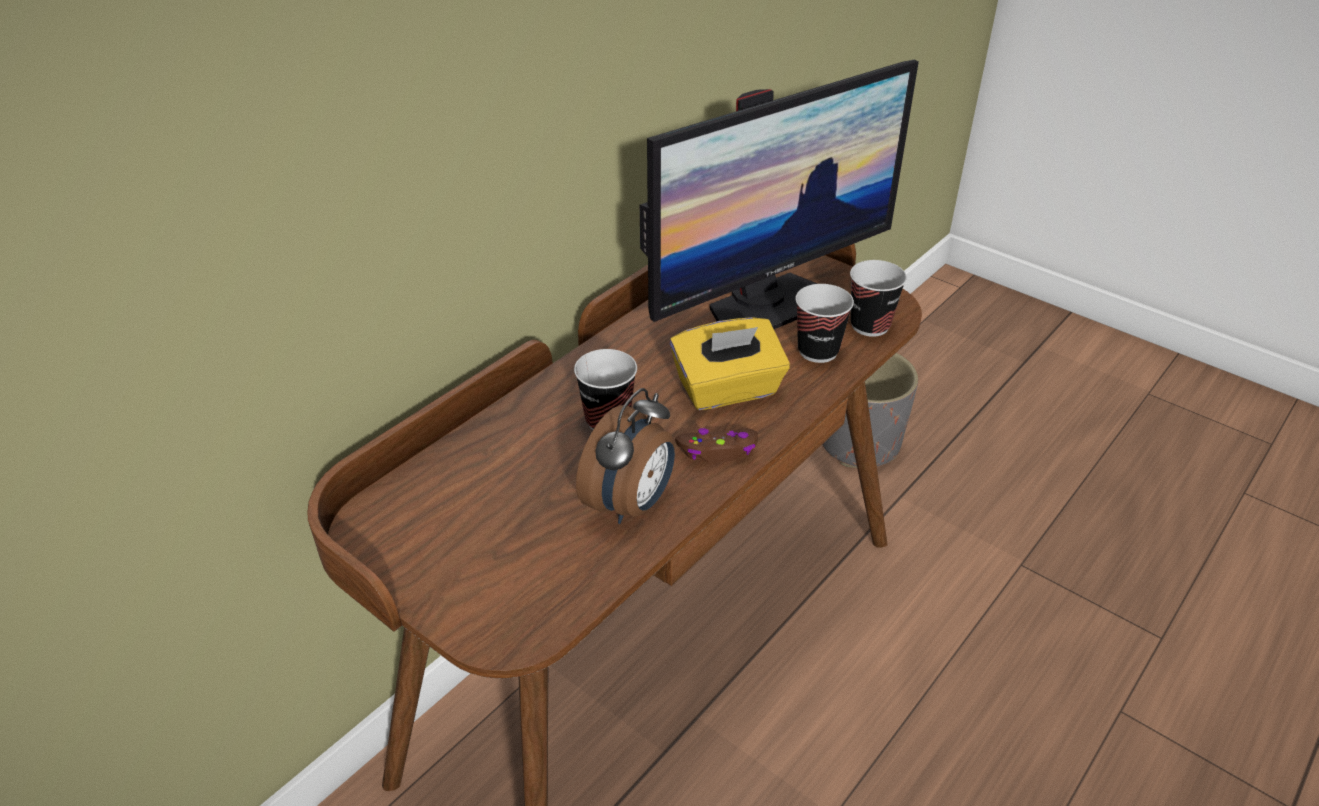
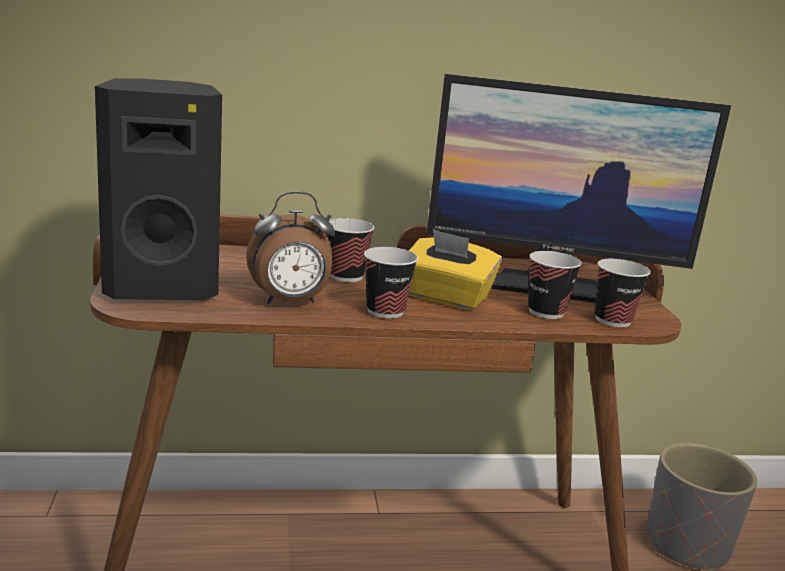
camera: 40 degrees right, 20 degrees down
(491, 581) = (163, 287): none -> black speaker
(718, 451) = (385, 311): brown game controller -> cup

